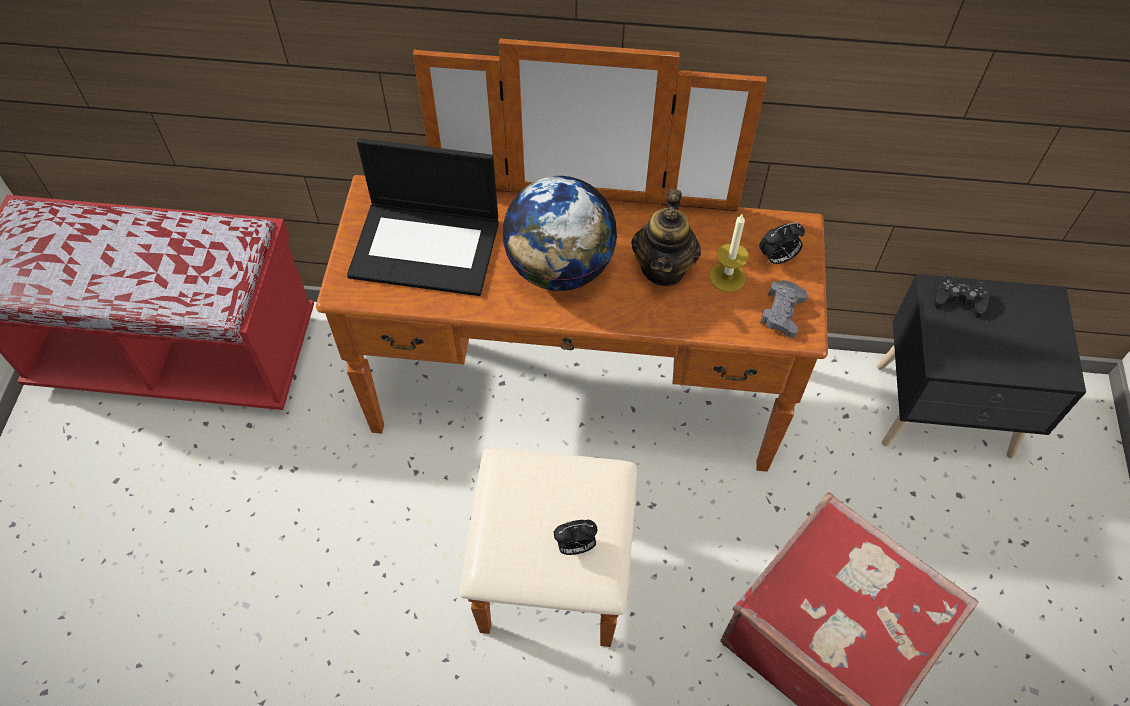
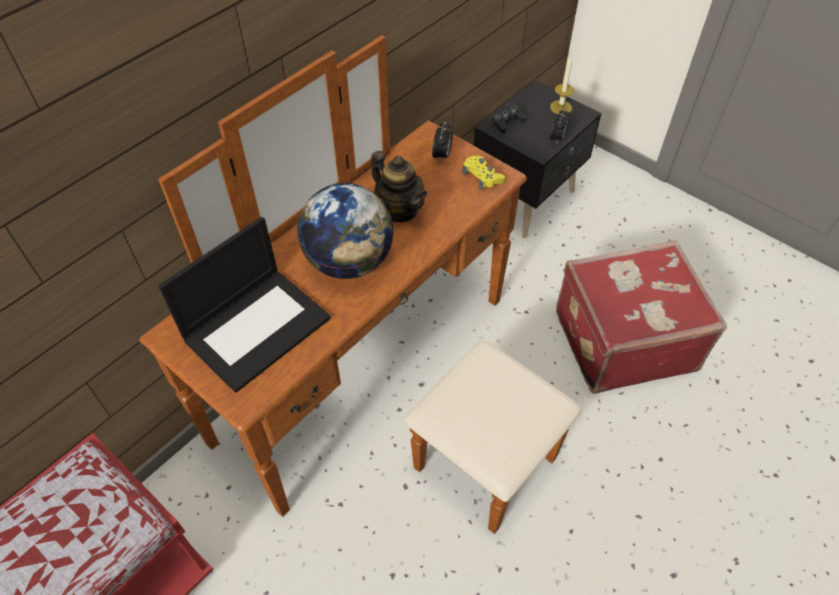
camera: 55 degrees left, 5 degrees down
(575, 546) = (524, 404): alarm clock -> alarm clock (557, 139)
(727, 277) = (434, 185): candle -> candle (561, 107)
(782, 313) = (482, 176): grey game controller -> yellow game controller

